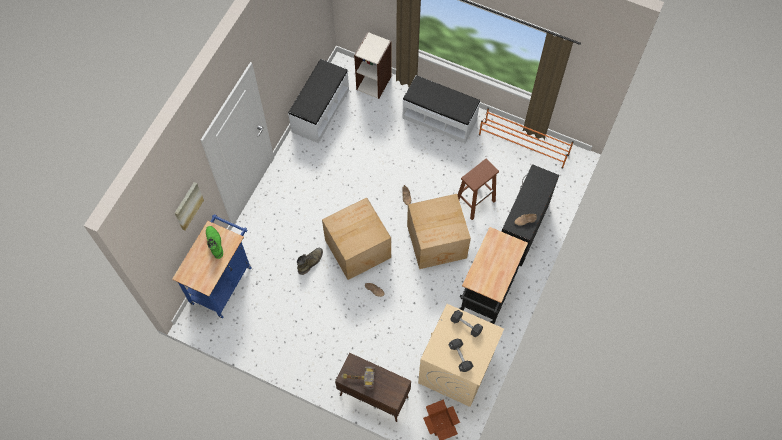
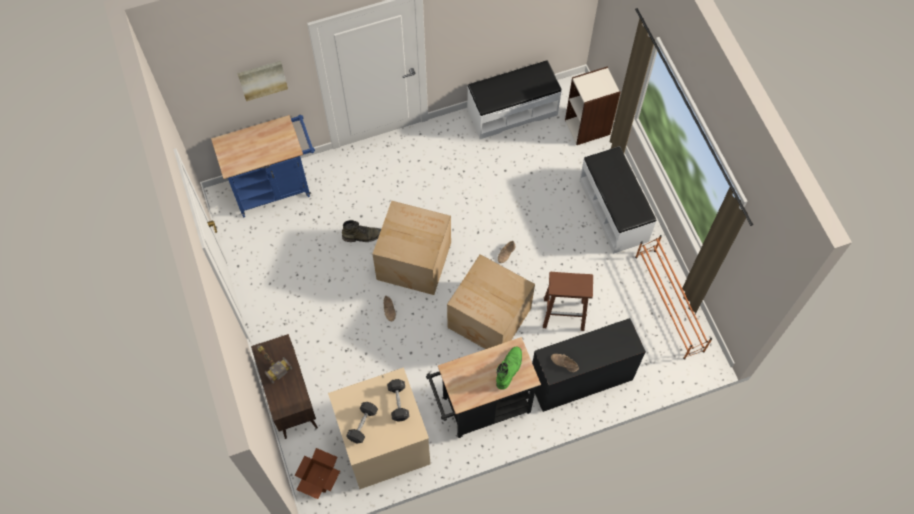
camera: 45 degrees right, 0 degrees up
(214, 243) = (274, 138): green boot -> green boot (509, 368)

